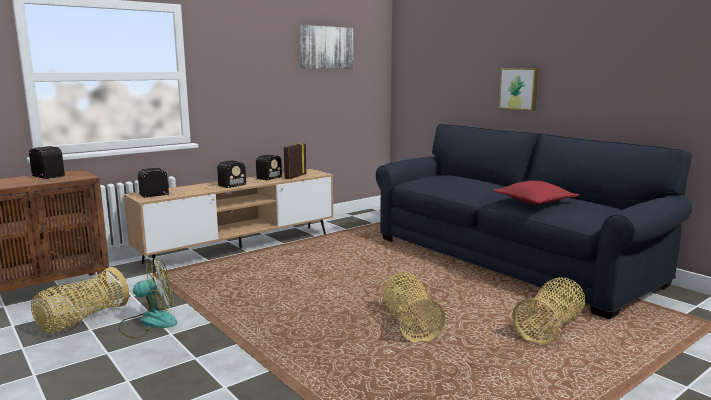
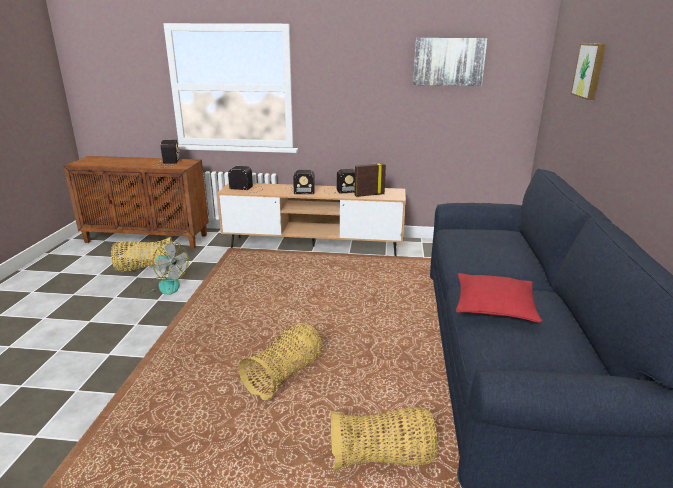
camera: 45 degrees right, 10 degrees up
(519, 89) = (616, 143): picture -> picture (590, 70)

